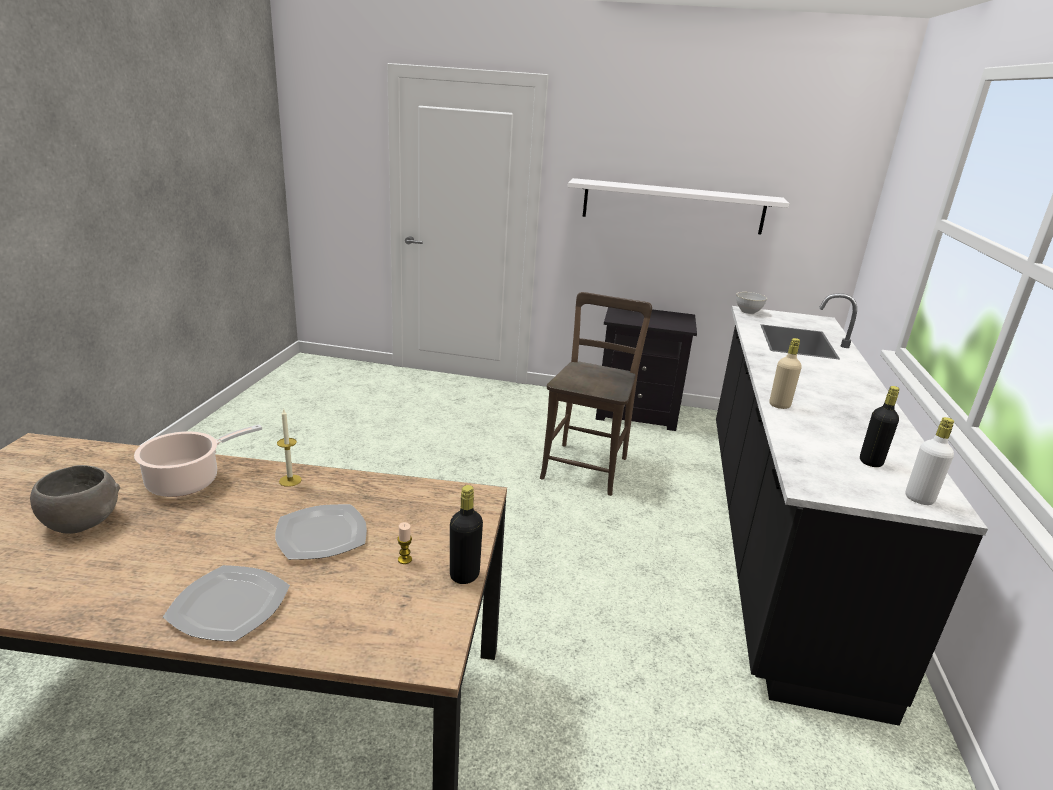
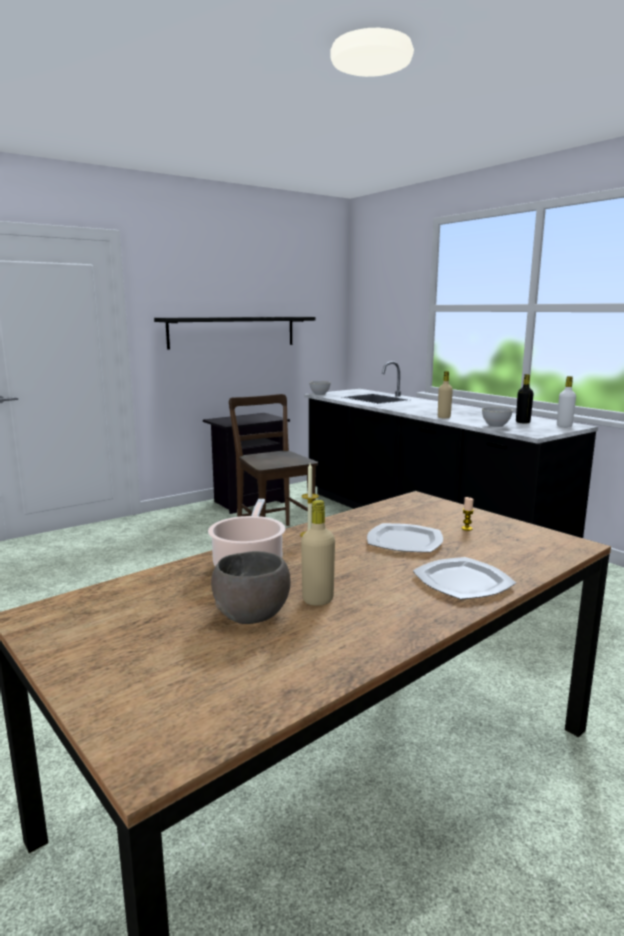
camera: 45 degrees left, 10 degrees down
(127, 541) = (318, 600): none -> beige bottle
(464, 575) = (502, 520): black bottle -> none
(673, 206) = (233, 332): white shelf -> black shelf
(806, 448) = (495, 425): none -> grey bowl

